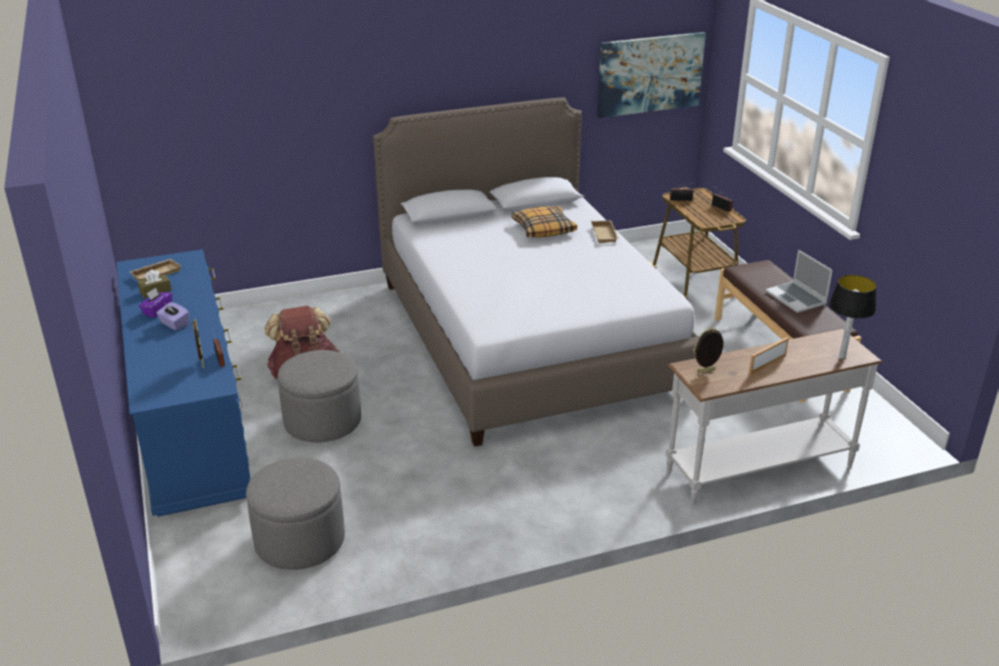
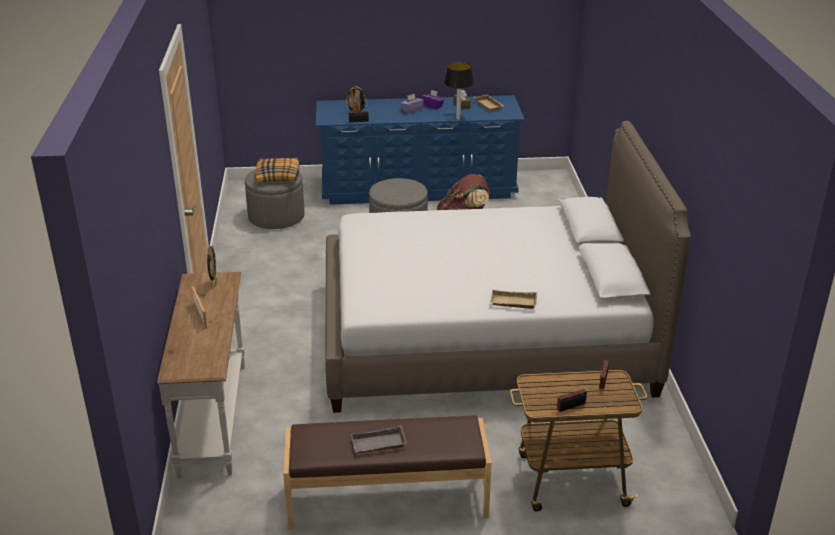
camera: 105 degrees right, 0 degrees up
(543, 229) = (538, 270): pillow -> pillow (278, 176)
(650, 74) = (741, 260): picture -> none
(796, 298) = (378, 445): laptop -> grey tray
(842, 357) = (179, 359): table lamp -> table lamp (458, 118)

